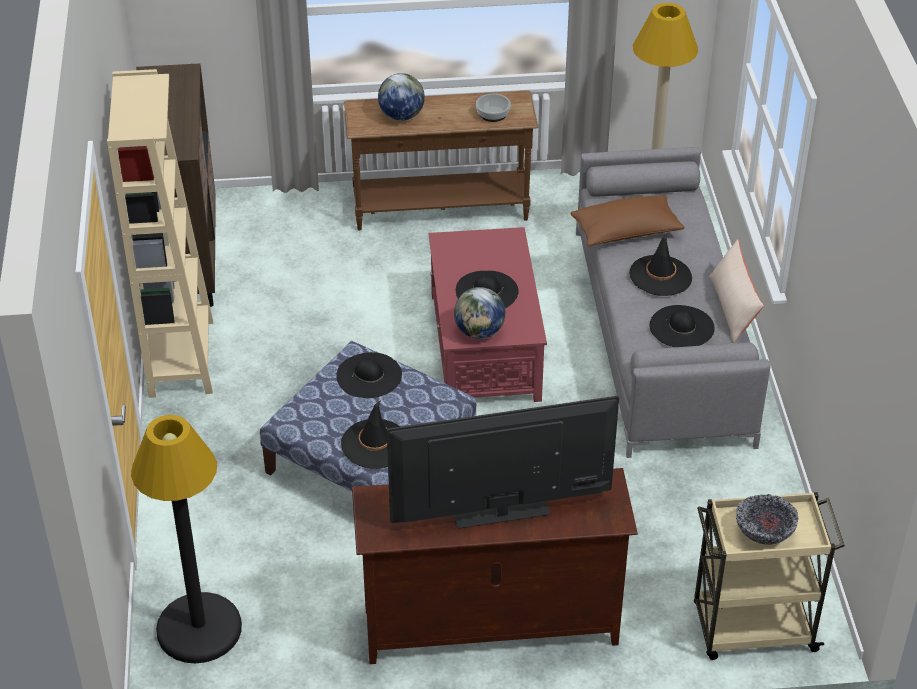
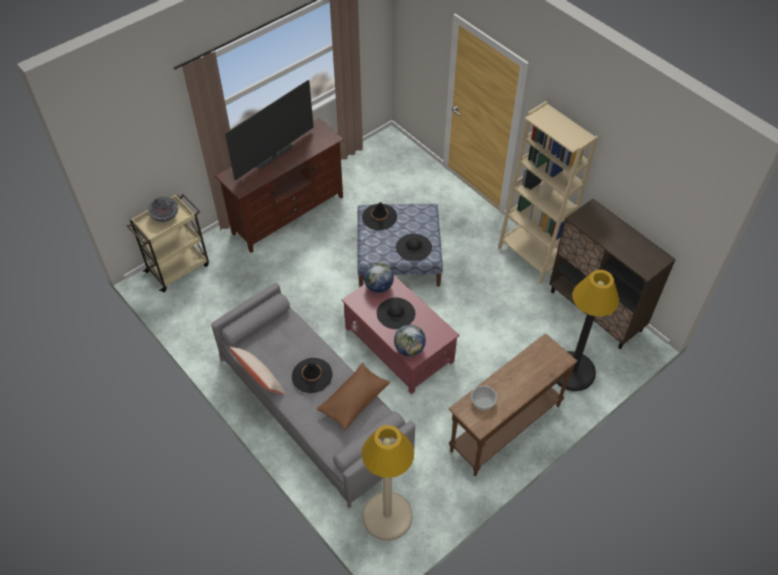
camera: 145 degrees right, 10 degrees up
(199, 629) = (396, 159): black floor lamp -> black floor lamp (572, 371)
(401, 116) = (532, 366): globe -> globe (409, 349)
(682, 327) = (279, 347): black hat -> none

